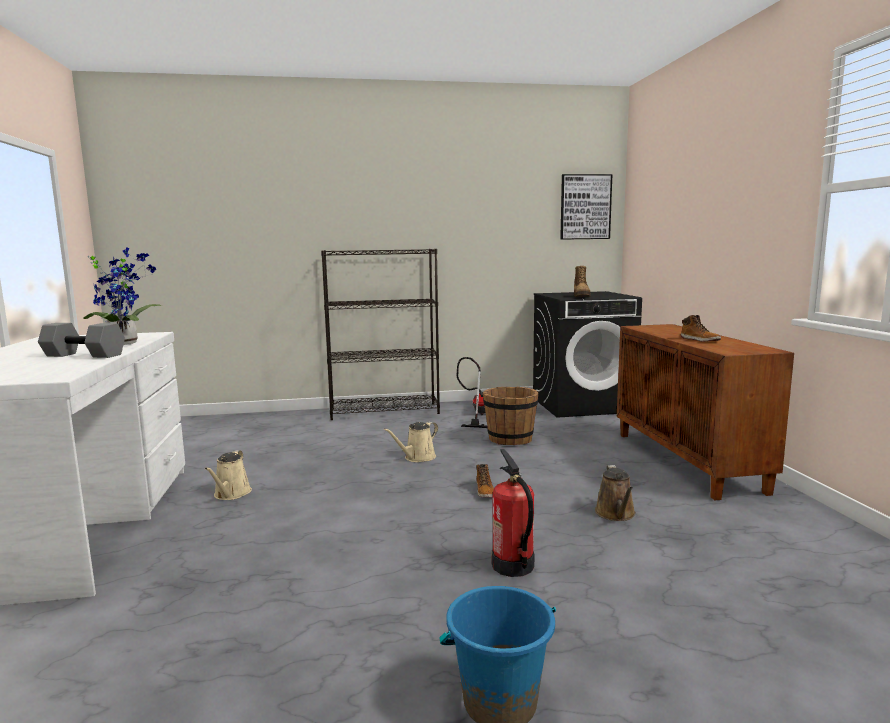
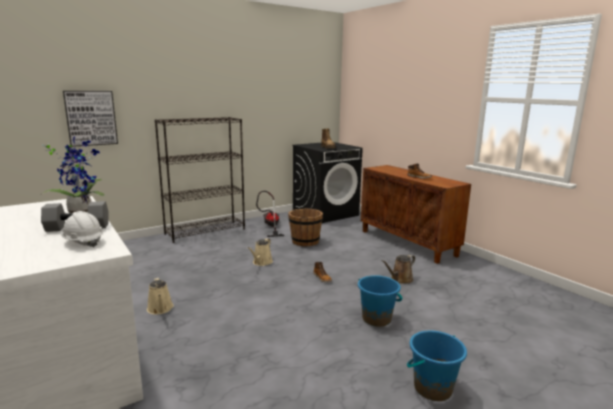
camera: 25 degrees left, 5 degrees up
(54, 367) = (83, 242): none -> white hard hat
(513, 566) = (376, 319): fire extinguisher -> blue bucket
(585, 207) = (320, 89): picture -> picture (91, 118)
(616, 514) = (400, 279): brown watering can -> brown watering can turned 75 degrees clockwise

